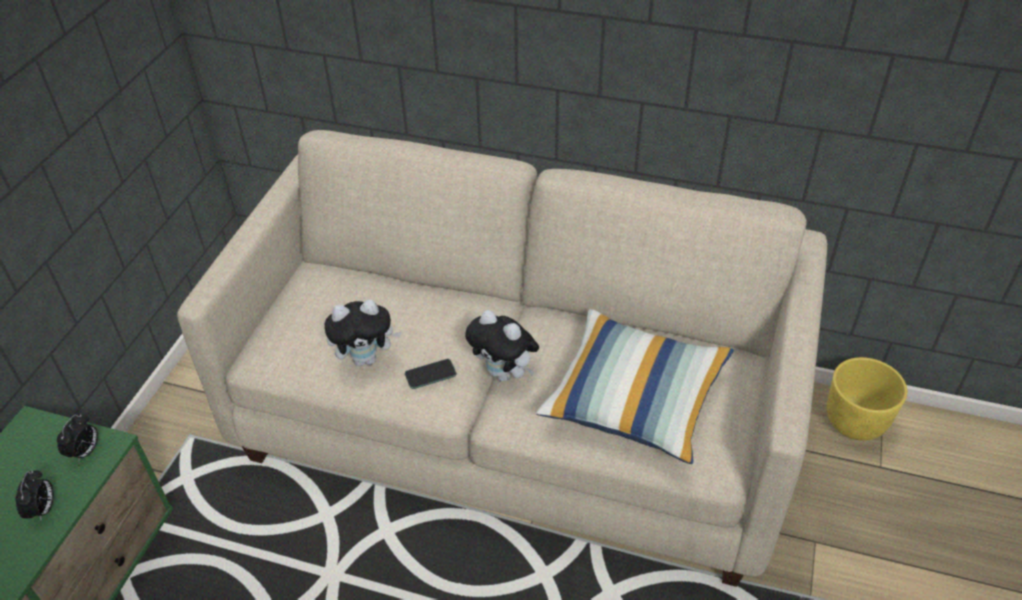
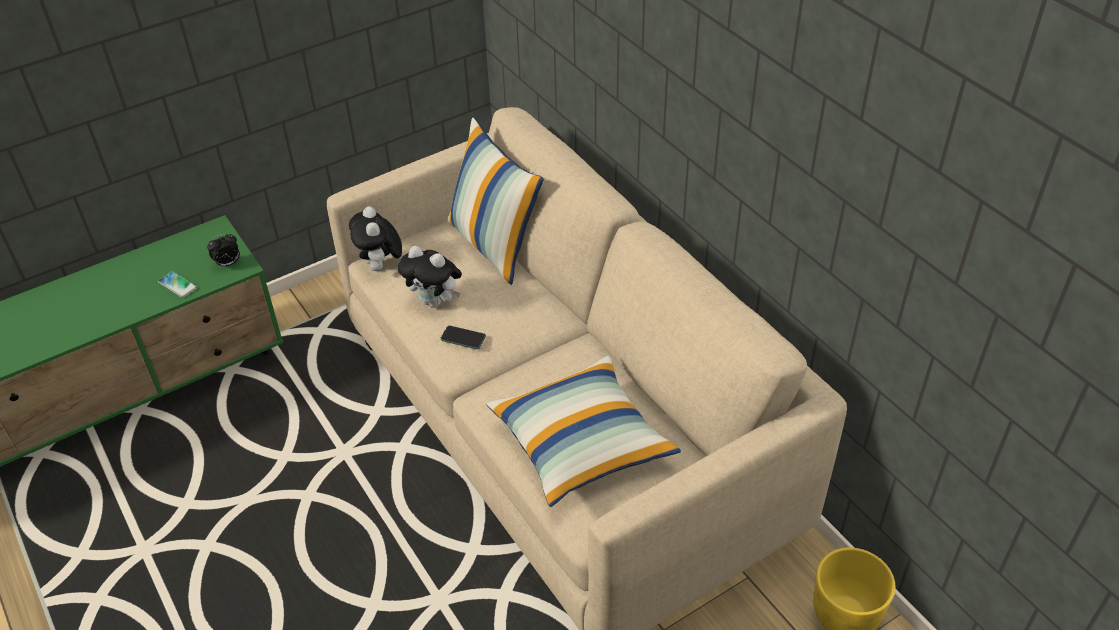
camera: 40 degrees right, 0 degrees up
(43, 510) = (177, 285): alarm clock -> phone
(366, 277) = (495, 244): none -> pillow
(505, 374) = (517, 370): plush toy -> plush toy (380, 267)

